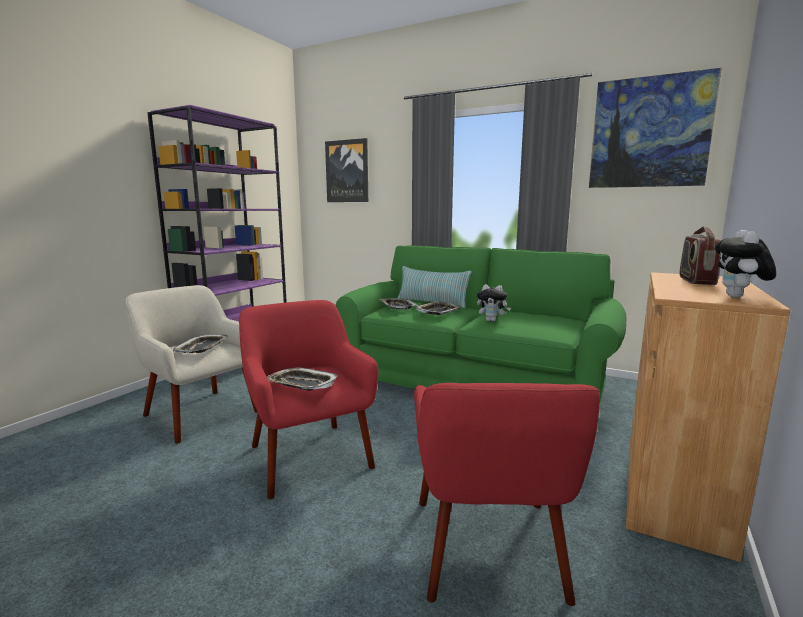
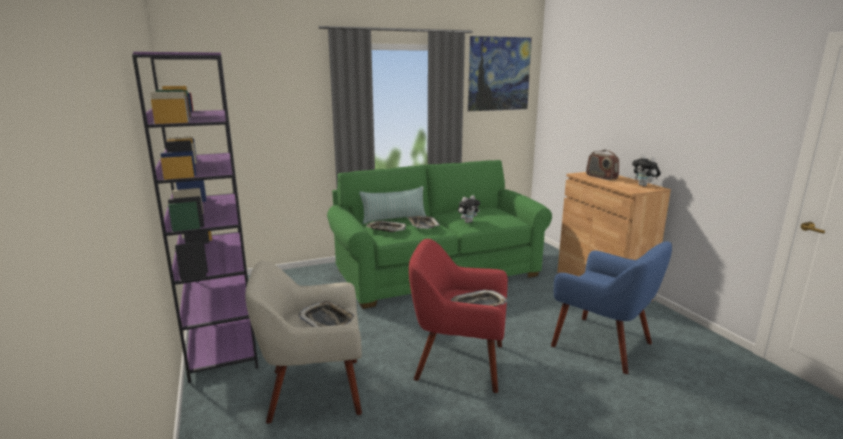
camera: 50 degrees left, 5 degrees up
(347, 171) = (242, 96): picture -> none
(488, 548) = (603, 344): red armchair -> blue armchair

